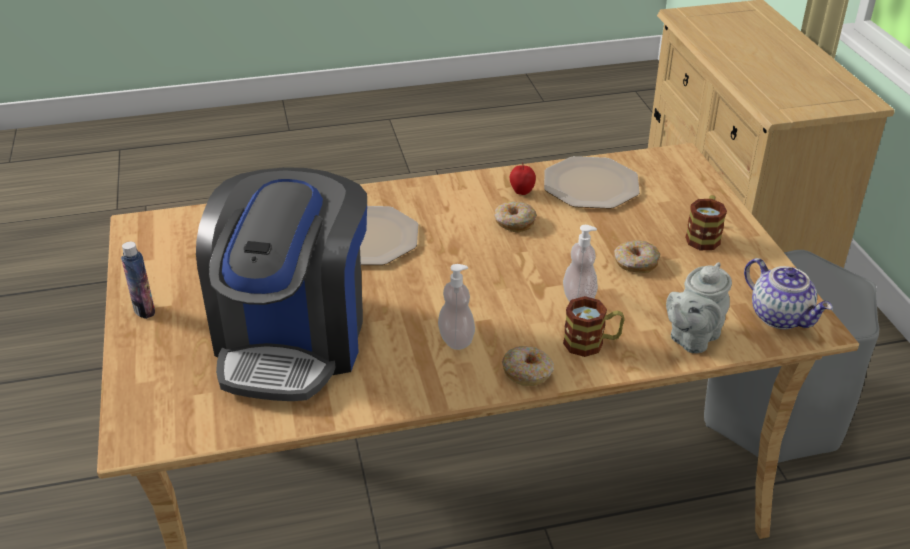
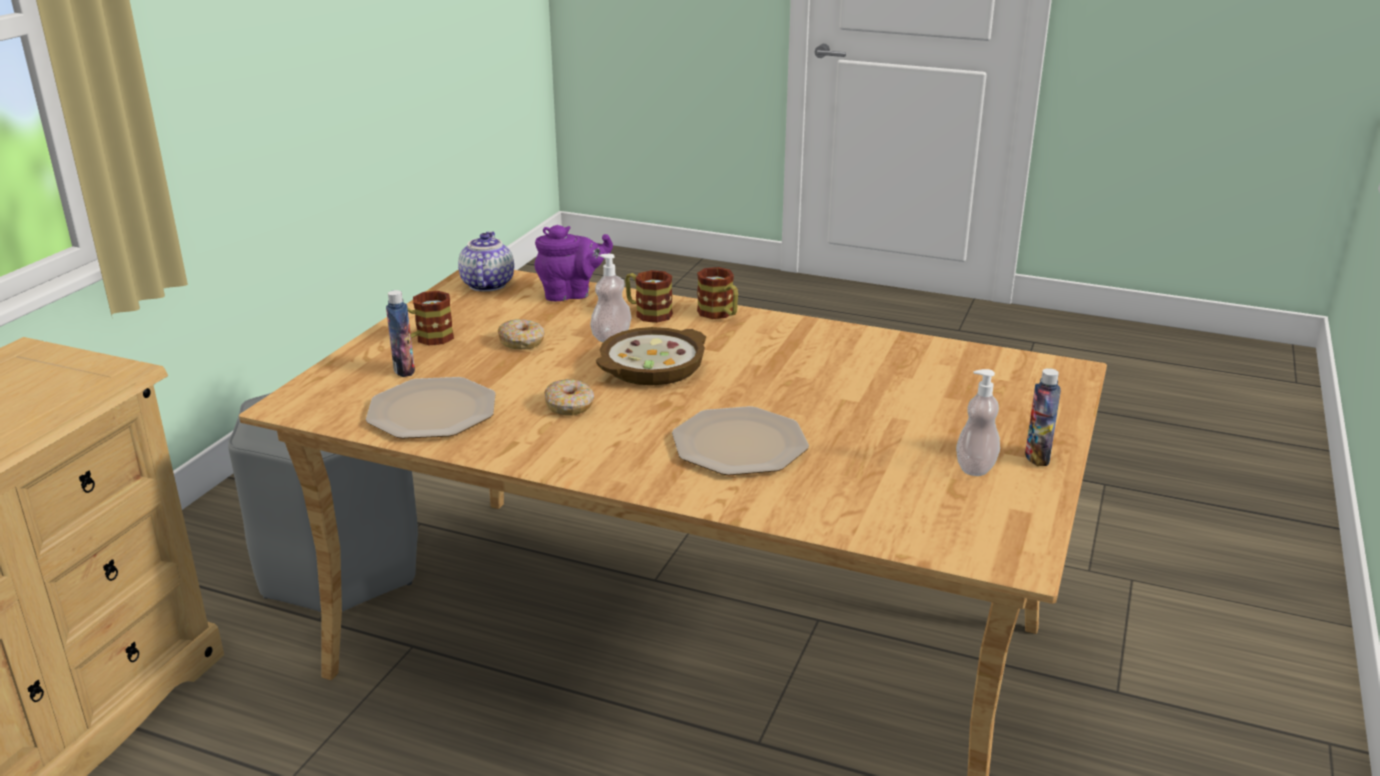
camera: 145 degrees left, 10 degrees down
(293, 339) = (893, 388): coffee machine -> none
(456, 339) = (750, 345): soap dispenser -> soap dispenser (975, 467)
(506, 280) = (651, 366): none -> bowl
(521, 192) = (514, 429): apple -> none
(528, 372) = (720, 314): donut -> mug
(665, 205) = (404, 370): none -> bottle
(692, 338) = (571, 294): grey teapot -> purple teapot

